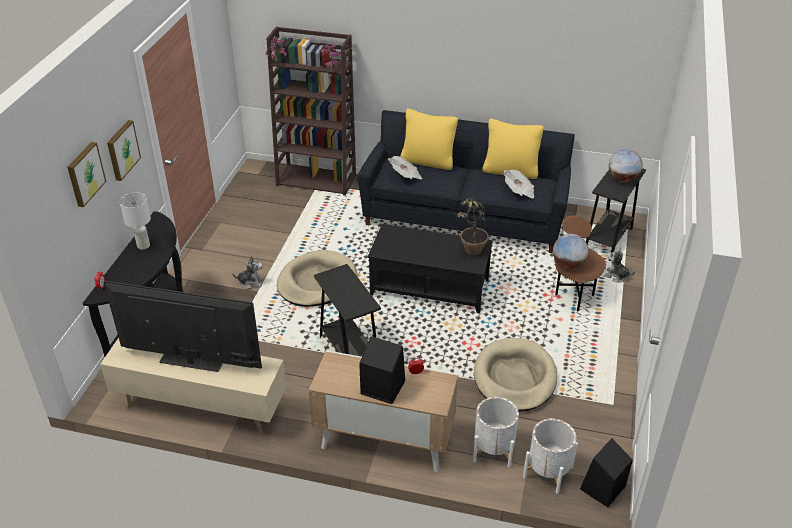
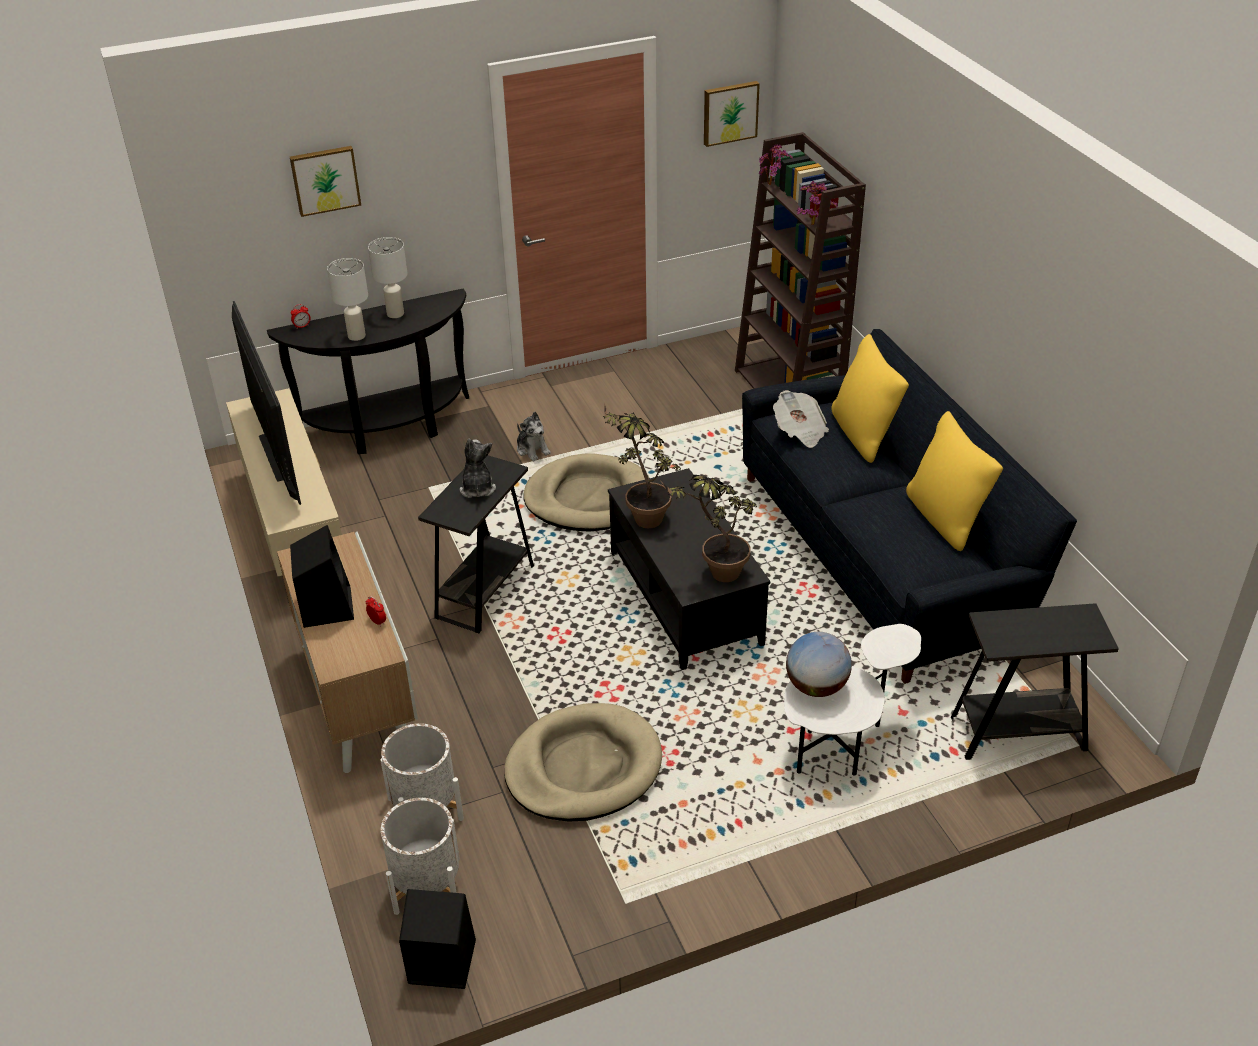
camera: 55 degrees right, 0 degrees up
(122, 150) = (419, 182): picture -> picture (729, 112)
(146, 269) = (356, 336): none -> white table lamp
(401, 255) = (641, 515): none -> potted plant
(519, 191) = (900, 548): newspaper -> none
(572, 290) = (842, 745): brown side table -> white side table
(616, 276) = (935, 783): plush toy -> plush toy (477, 488)
(623, 179) = (1048, 633): globe -> none

